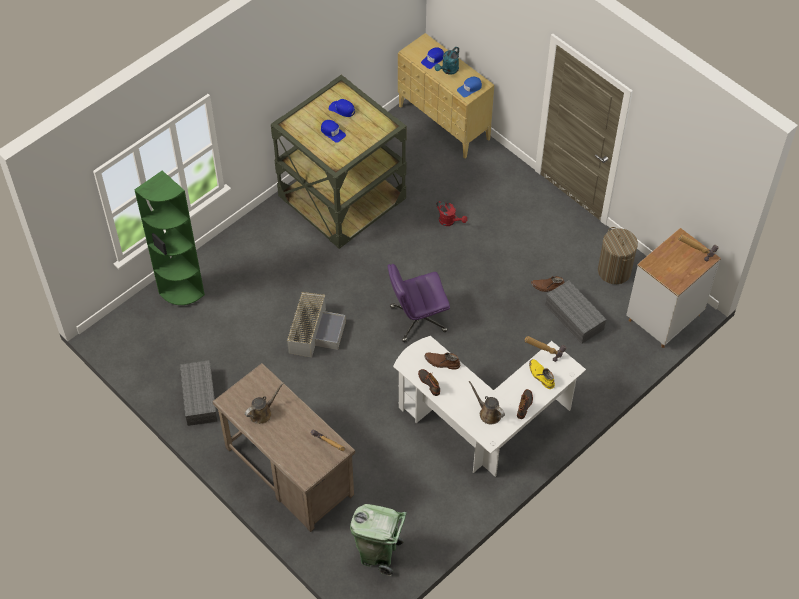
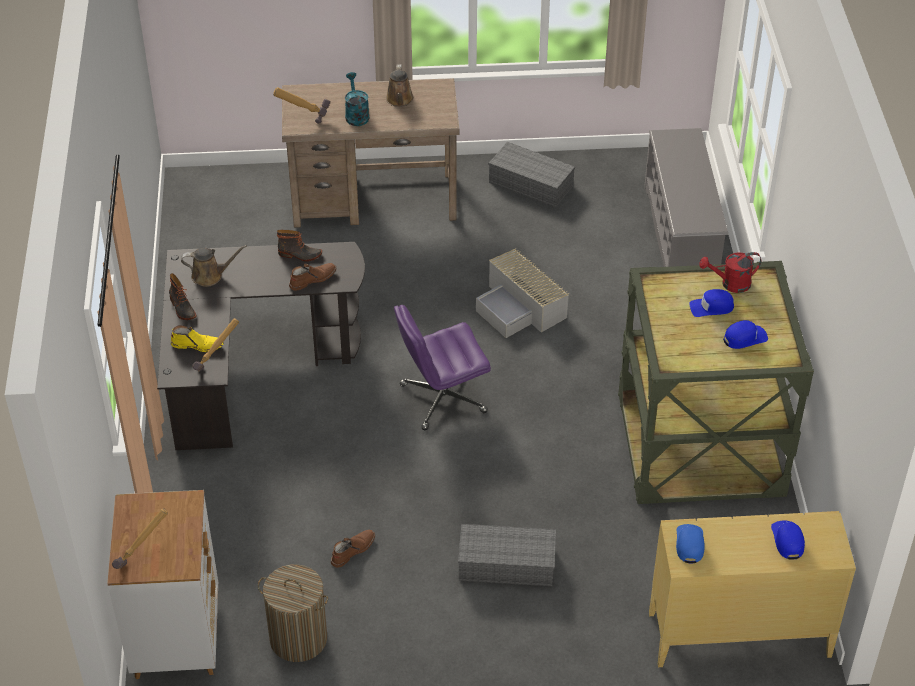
camera: 130 degrees right, 10 degrees down
(182, 295) = (680, 234): green bookcase -> grey shoe rack
(378, 554) = (214, 209): green trash can -> none
(417, 319) = (442, 399): purple office chair -> purple office chair turned 135 degrees counterclockwise
(448, 70) = (749, 543): turquoise watering can -> turquoise watering can (356, 114)
(449, 221) = (555, 523): red watering can -> red watering can (730, 284)
(483, 425) = (248, 366): white desk -> black desk
(575, 317) = (280, 545): grey storage box -> grey storage box (505, 565)

